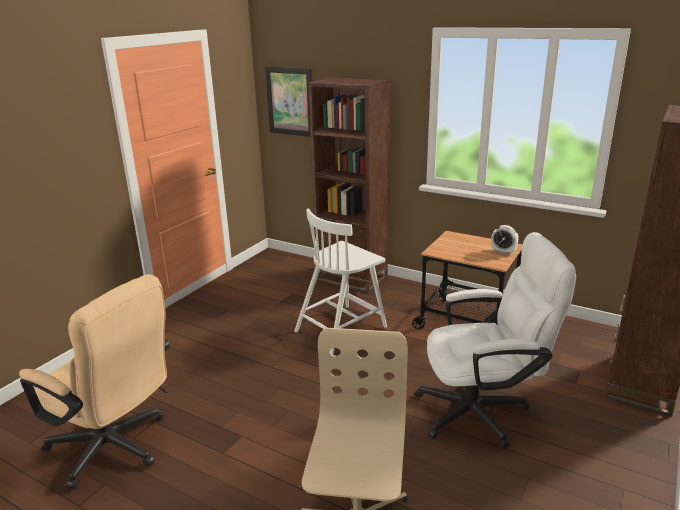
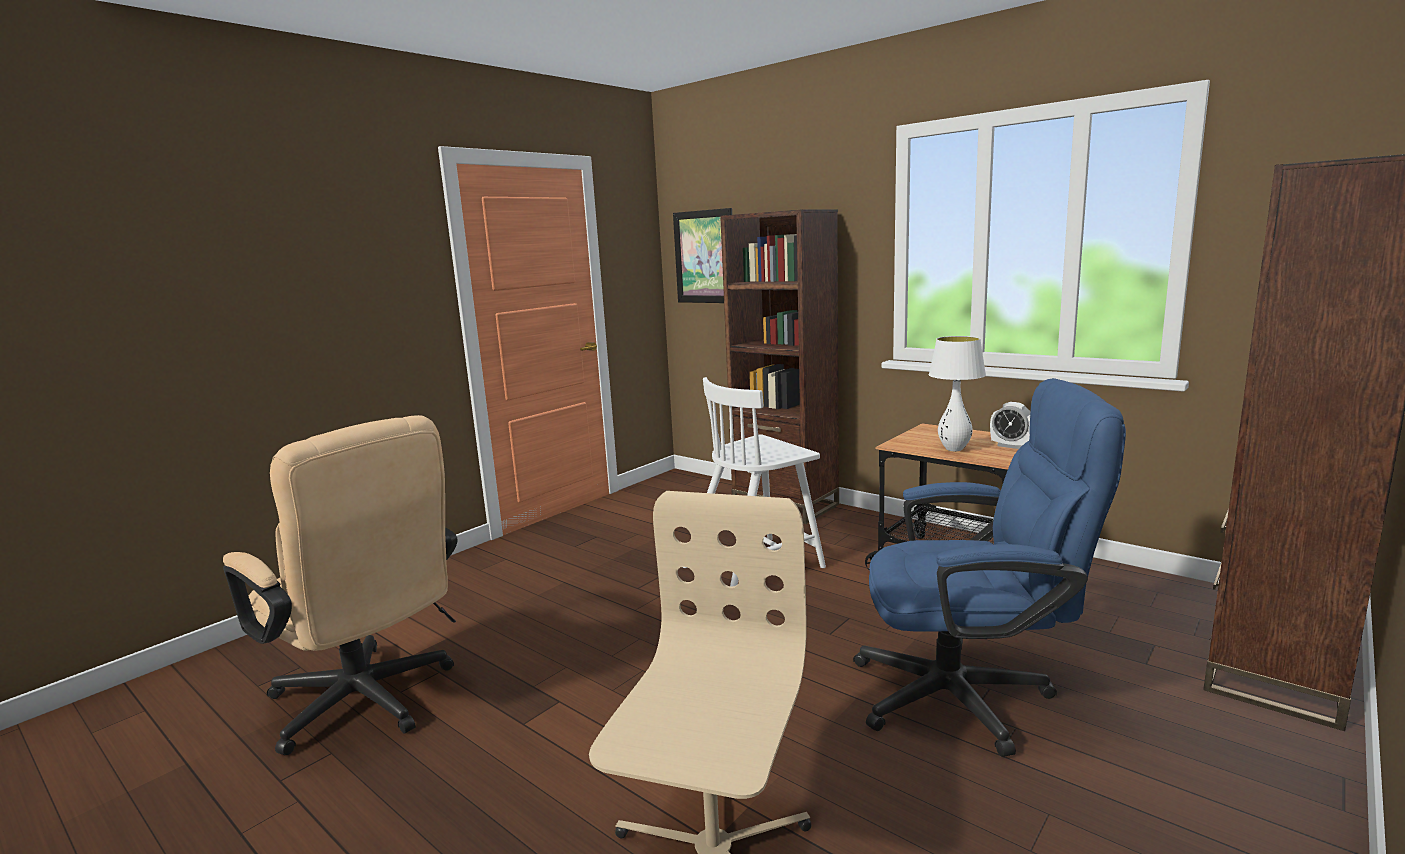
camera: 10 degrees right, 10 degrees down
(469, 255) = (954, 449): none -> white table lamp
(483, 411) = (970, 695): white office chair -> blue office chair

